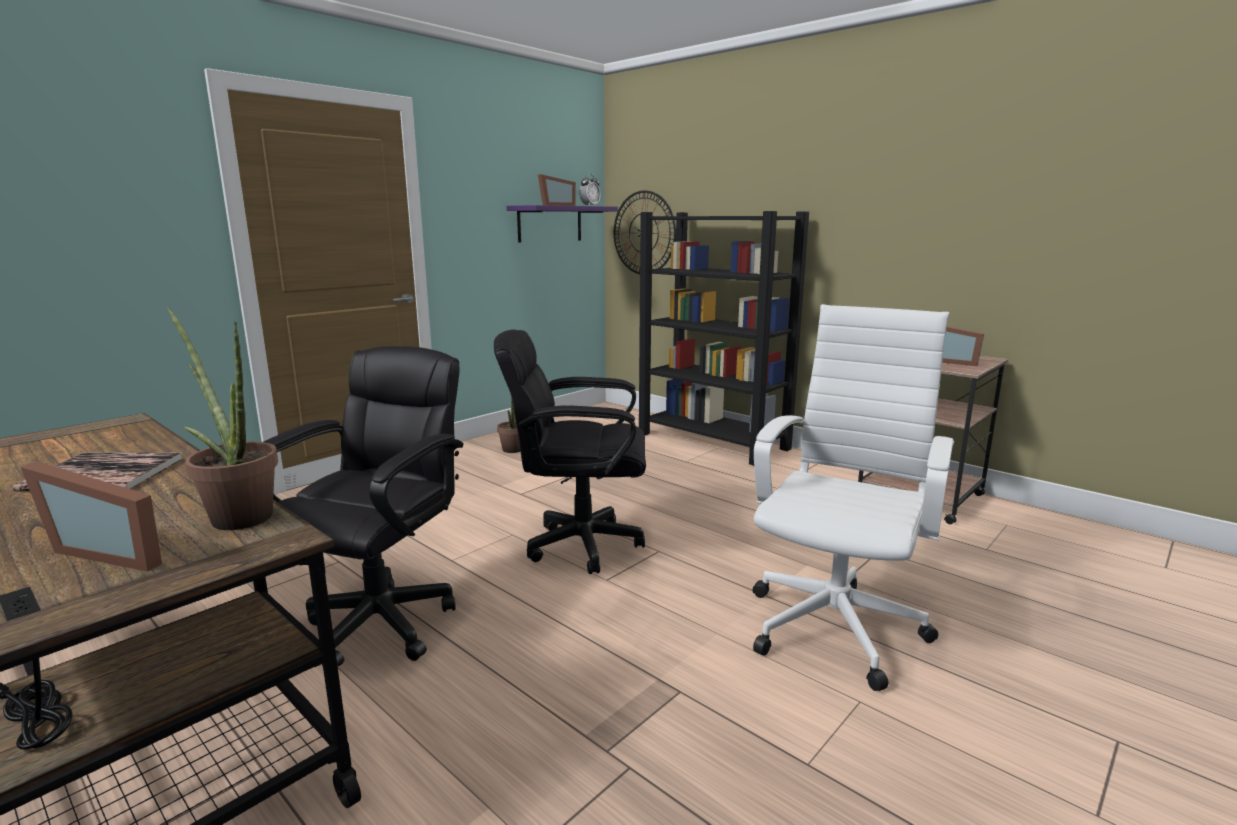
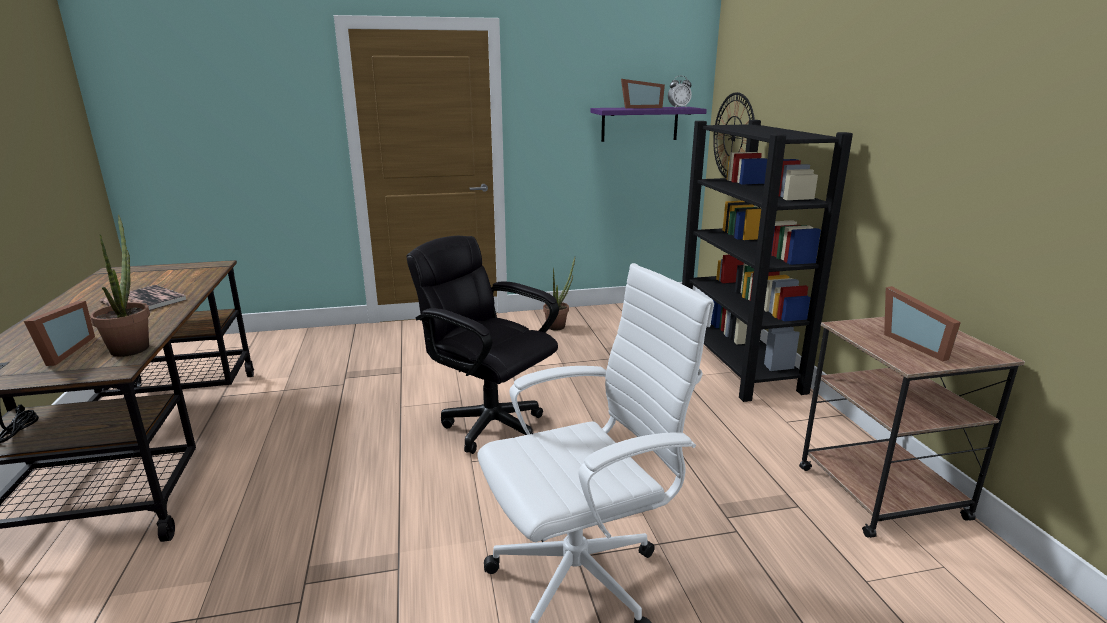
camera: 35 degrees right, 5 degrees up
(115, 551) = (61, 352): picture frame -> picture frame turned 150 degrees counterclockwise
(385, 621) = (314, 436): black office chair -> none

